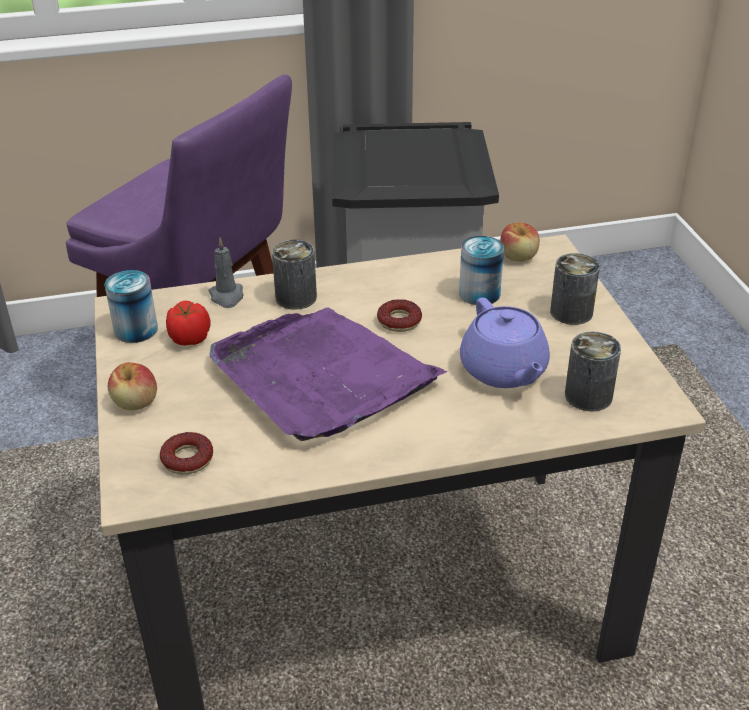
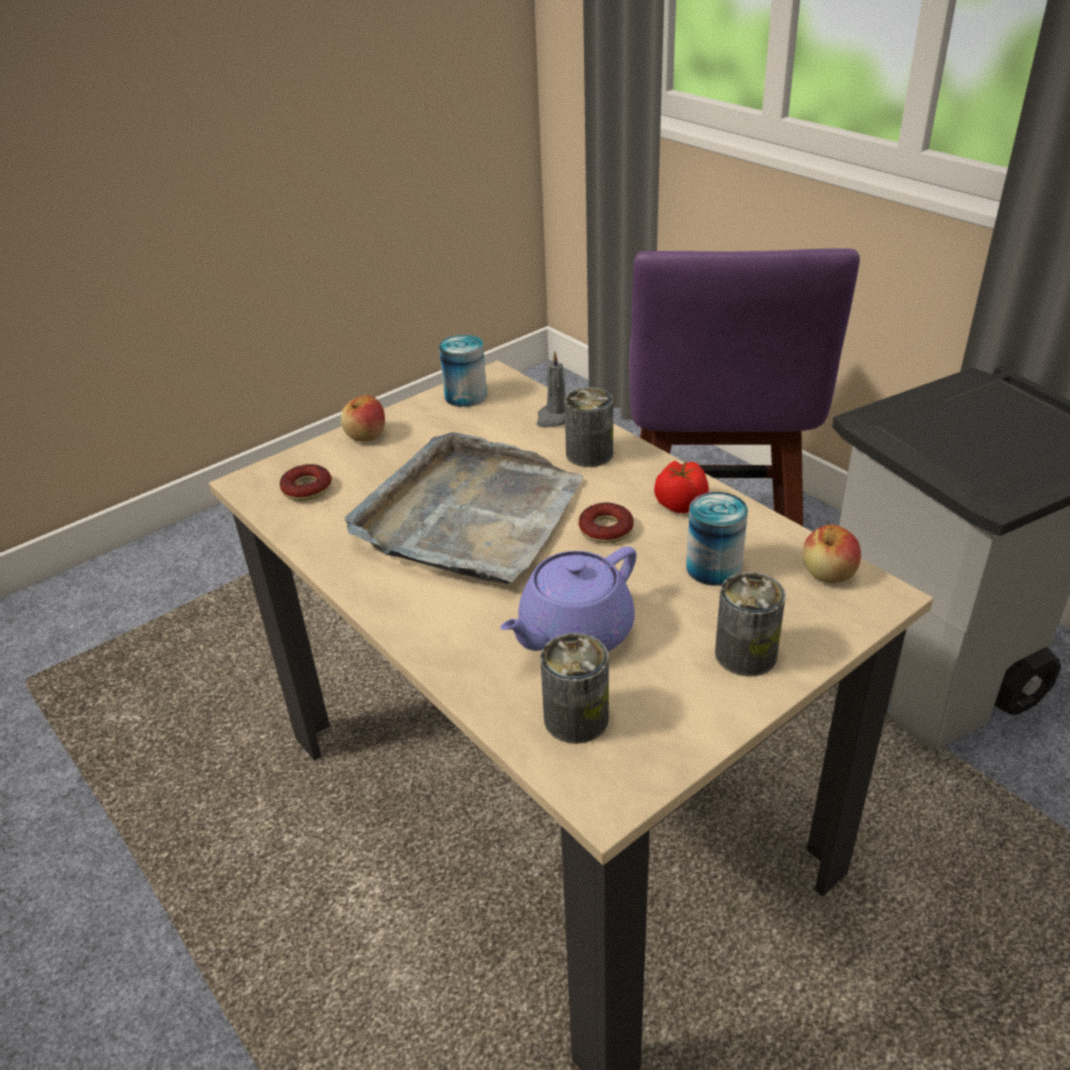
camera: 65 degrees right, 0 degrees up
(189, 339) = (474, 425): tomato -> tomato (679, 504)
(321, 377) = (469, 515): purple tray -> grey tray

